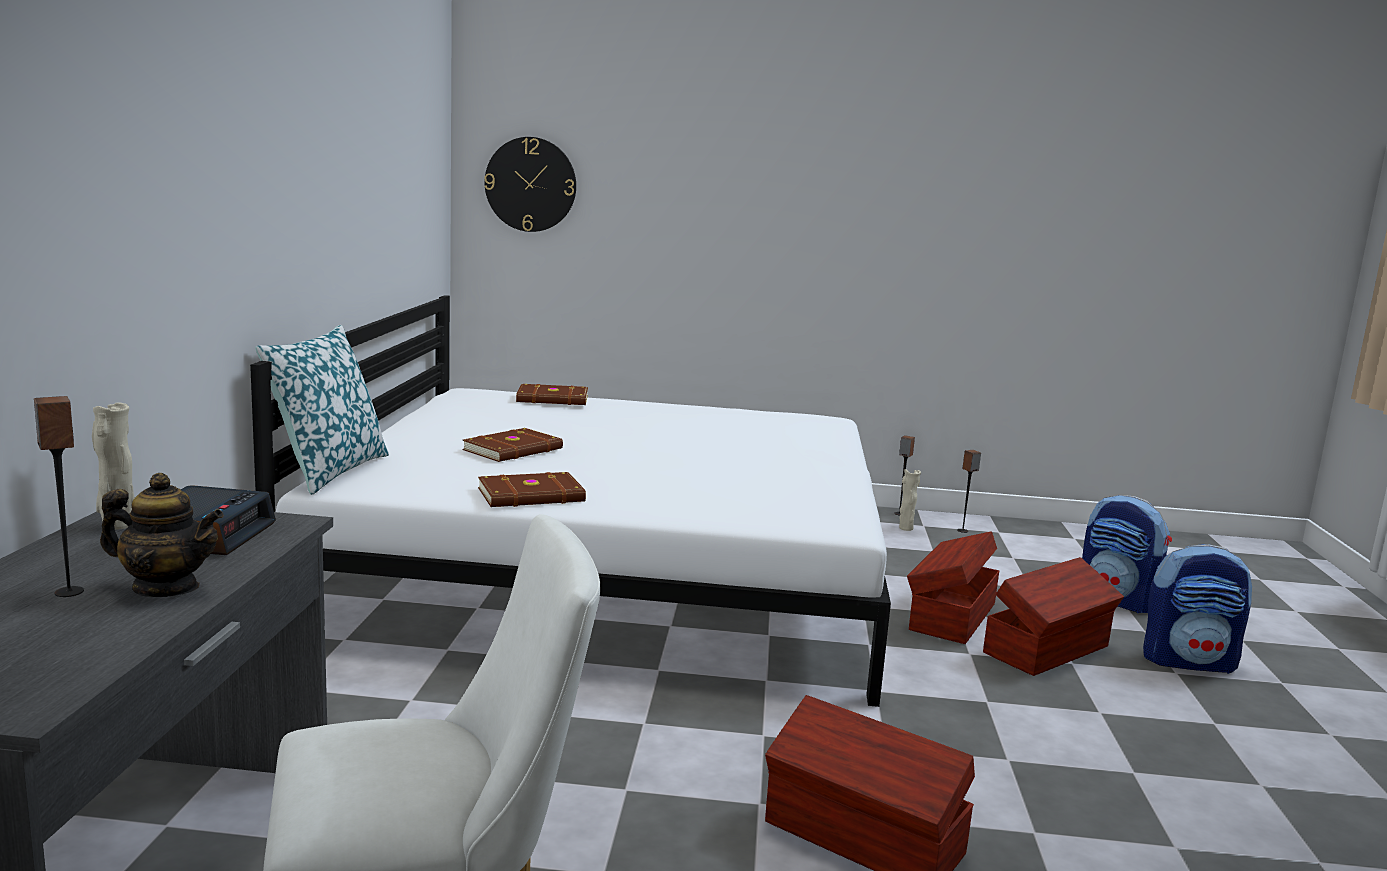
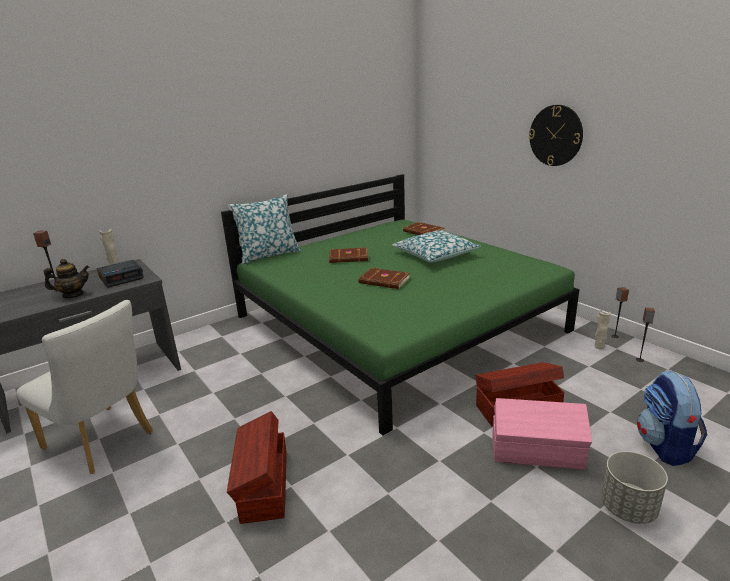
camera: 50 degrees right, 10 degrees up
(166, 588) = (73, 295): teapot -> teapot turned 75 degrees counterclockwise
(530, 184) = (445, 117): wall clock -> wall clock (555, 135)
(532, 496) = (304, 283): brown book -> brown book (384, 281)
(610, 569) = (396, 322): white bed -> green bed
(648, 426) = (435, 255): none -> pillow
(1049, 650) = (537, 453): brown storage box -> pink storage box
(1189, 661) = (628, 508): backpack -> grey planter

